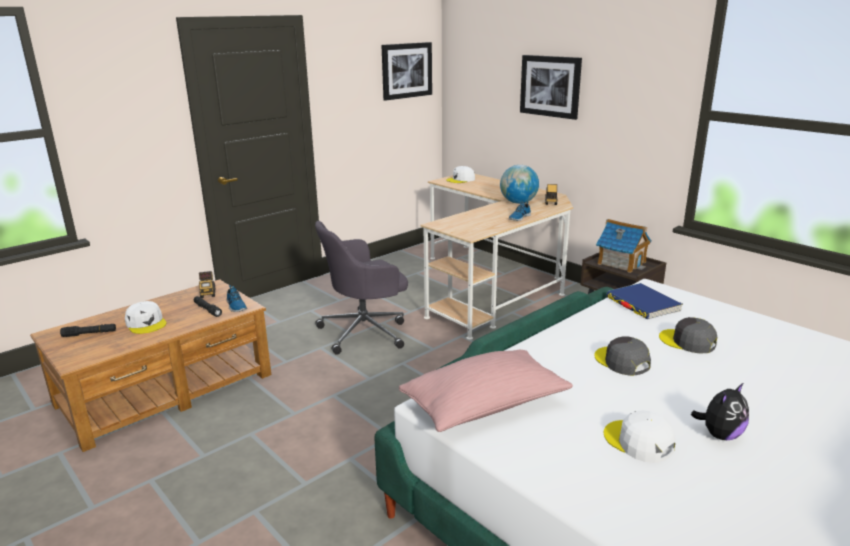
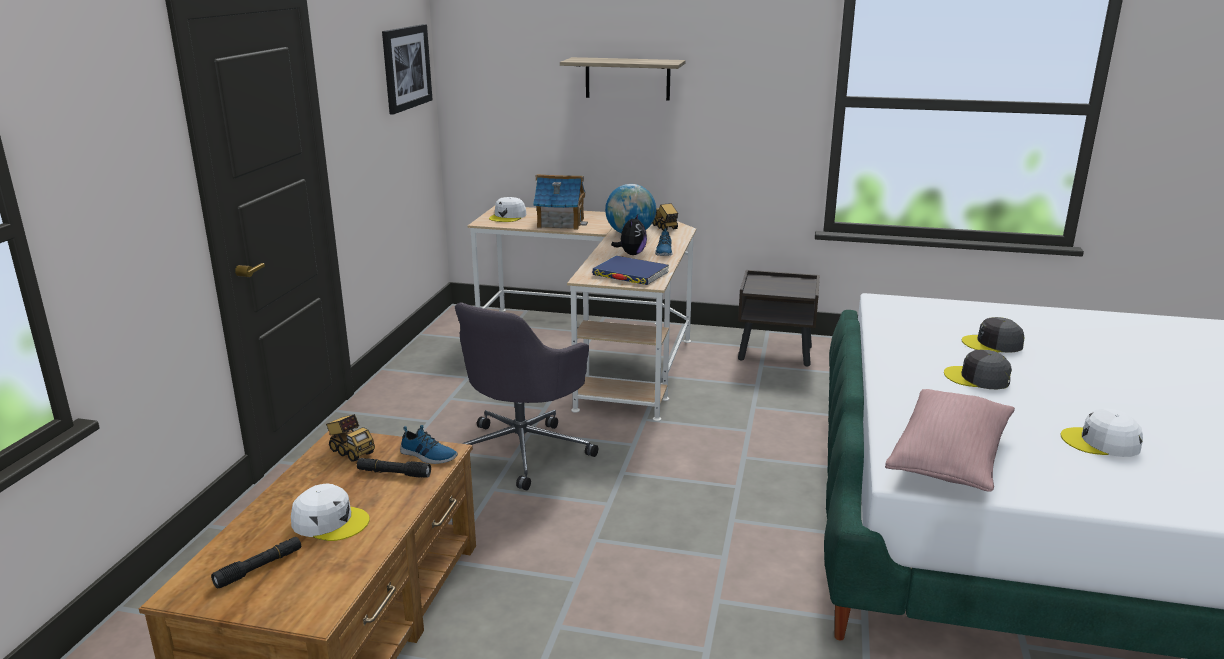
camera: 35 degrees left, 0 degrees up
(550, 86) = (627, 78): picture -> shelf
(621, 263) = (777, 285): toy house -> toy house (560, 223)
(642, 304) = (904, 319): blue book -> blue book (630, 274)
(720, 435) = (1137, 415): plush toy -> plush toy (631, 254)

